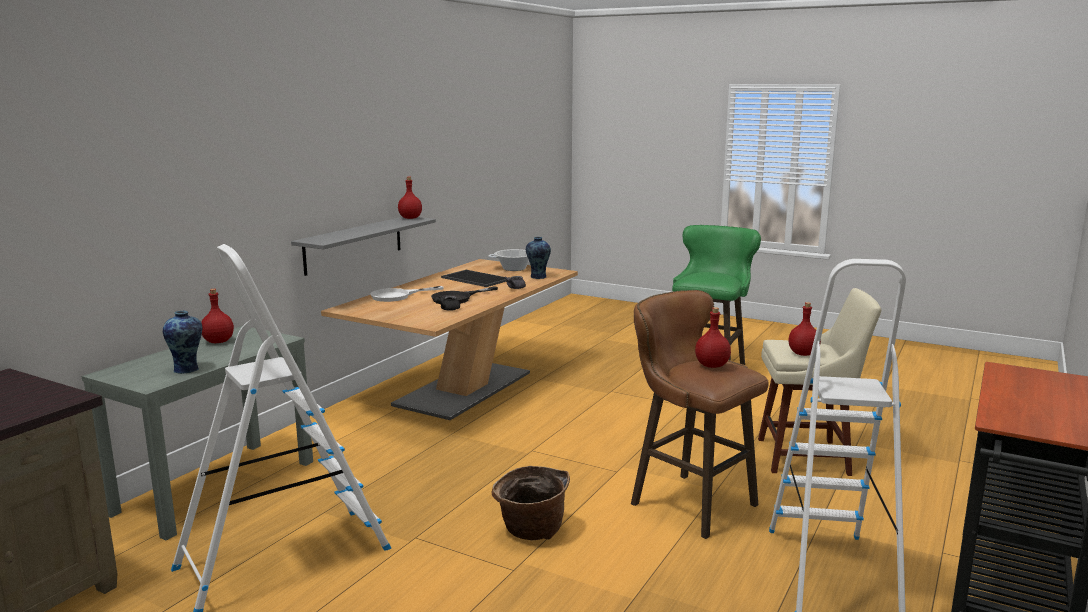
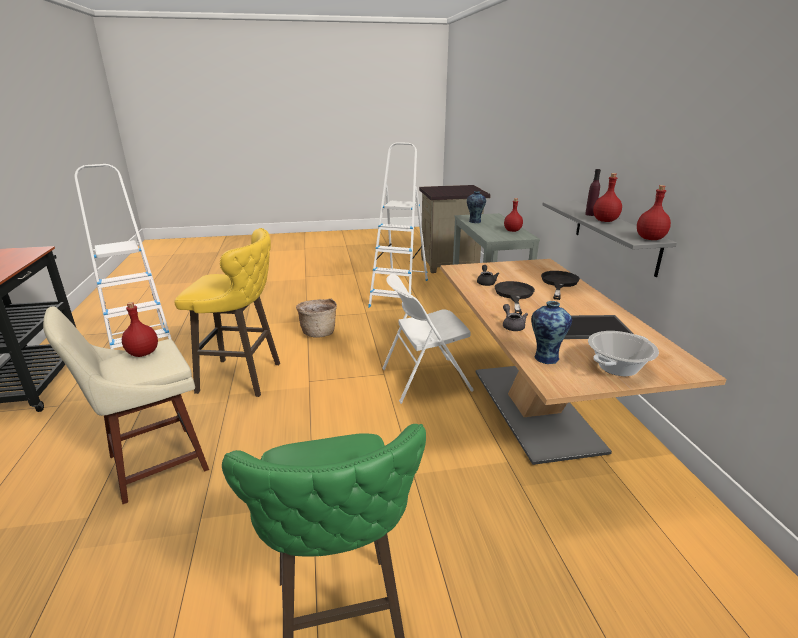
camera: 140 degrees right, 10 degrees up
(356, 231) = (590, 214): none -> purple bottle
(397, 296) = (559, 283): white frying pan -> black frying pan
(502, 432) = (425, 379): none -> white chair
(689, 502) = (243, 377): brown stool -> yellow stool
(712, 365) = (214, 280): red bottle -> red bottle (605, 221)

